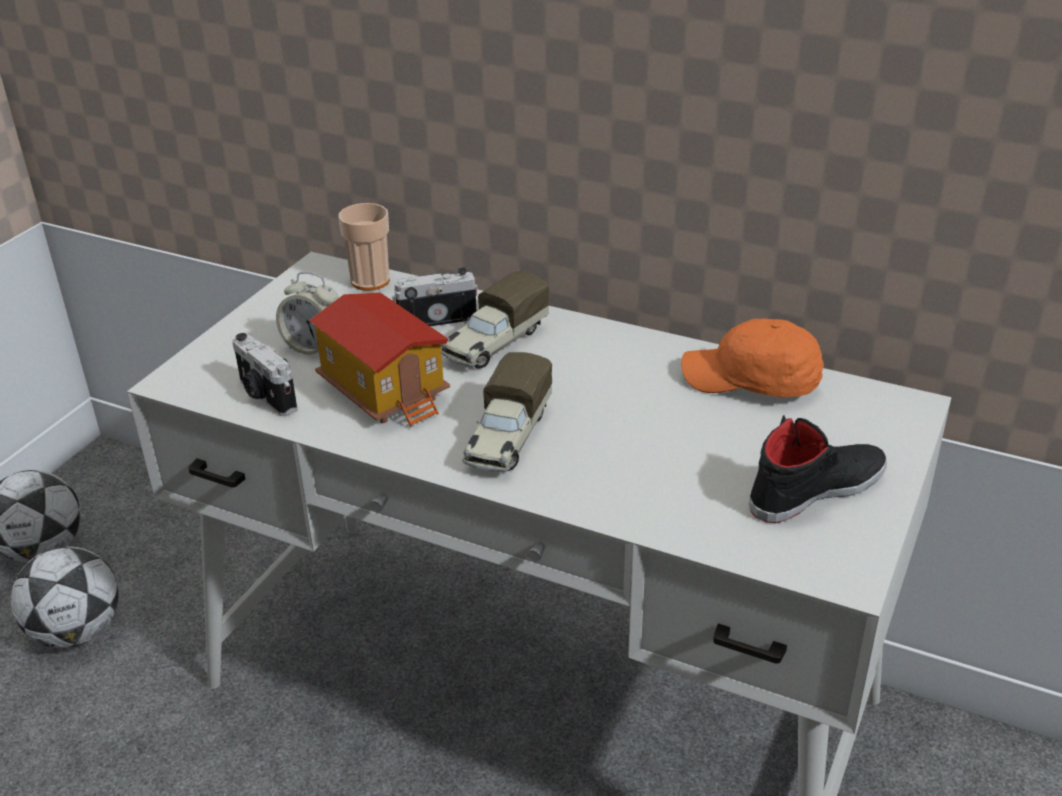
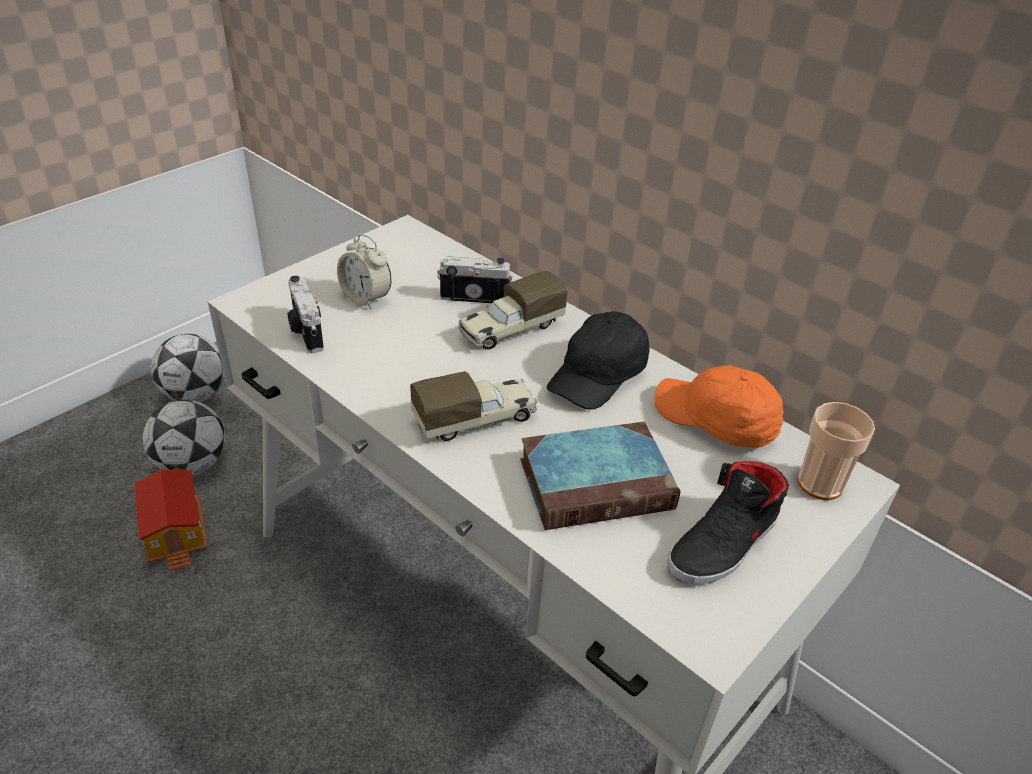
camera: 15 degrees right, 5 degrees up
(370, 281) = (439, 250): cup -> cup (819, 484)
(386, 390) = (401, 350): toy house -> toy house (177, 534)
(507, 438) = (476, 419): toy truck -> toy truck turned 150 degrees counterclockwise
(612, 367) = (598, 375): none -> black cap
(665, 465) = (598, 482): none -> book
(816, 489) = (724, 543): black shoe -> black shoe turned 150 degrees clockwise

